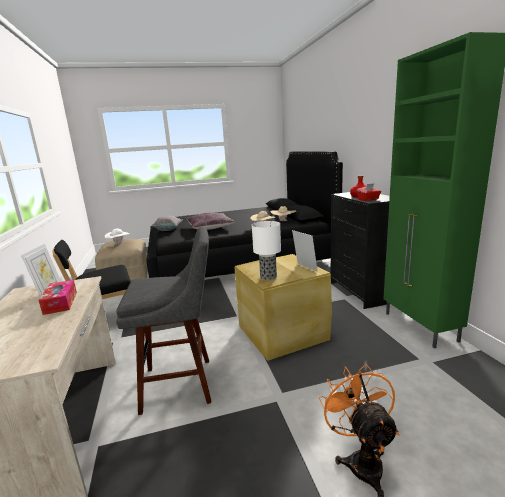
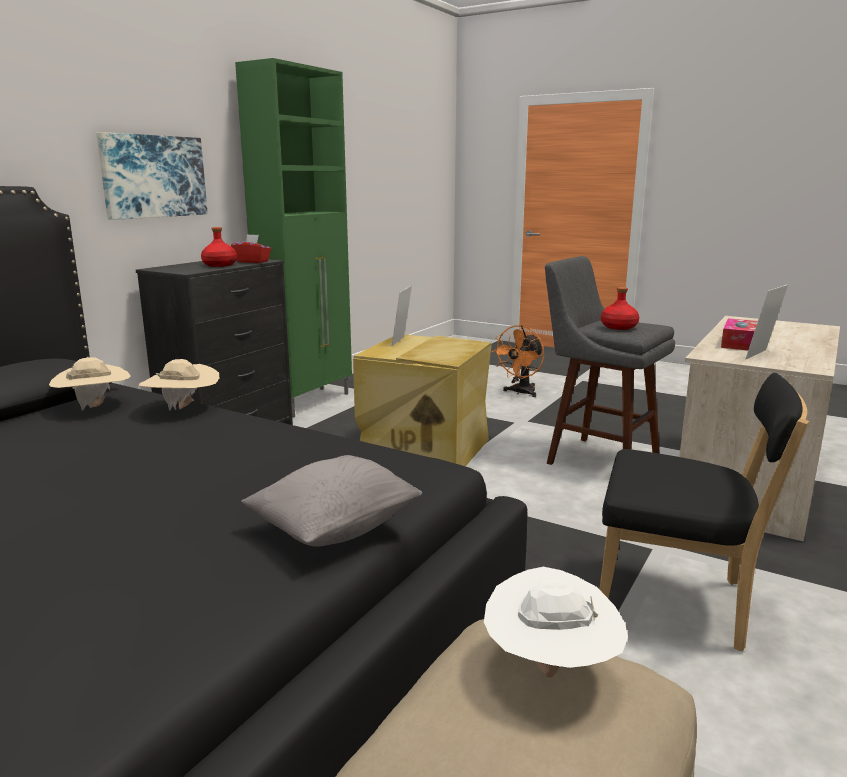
camera: 135 degrees left, 0 degrees up
(155, 281) = (618, 327): none -> red bottle
(210, 228) = (239, 468): brown pillow -> none
(268, 277) = (462, 344): table lamp -> none
(379, 146) = (153, 176): none -> picture

